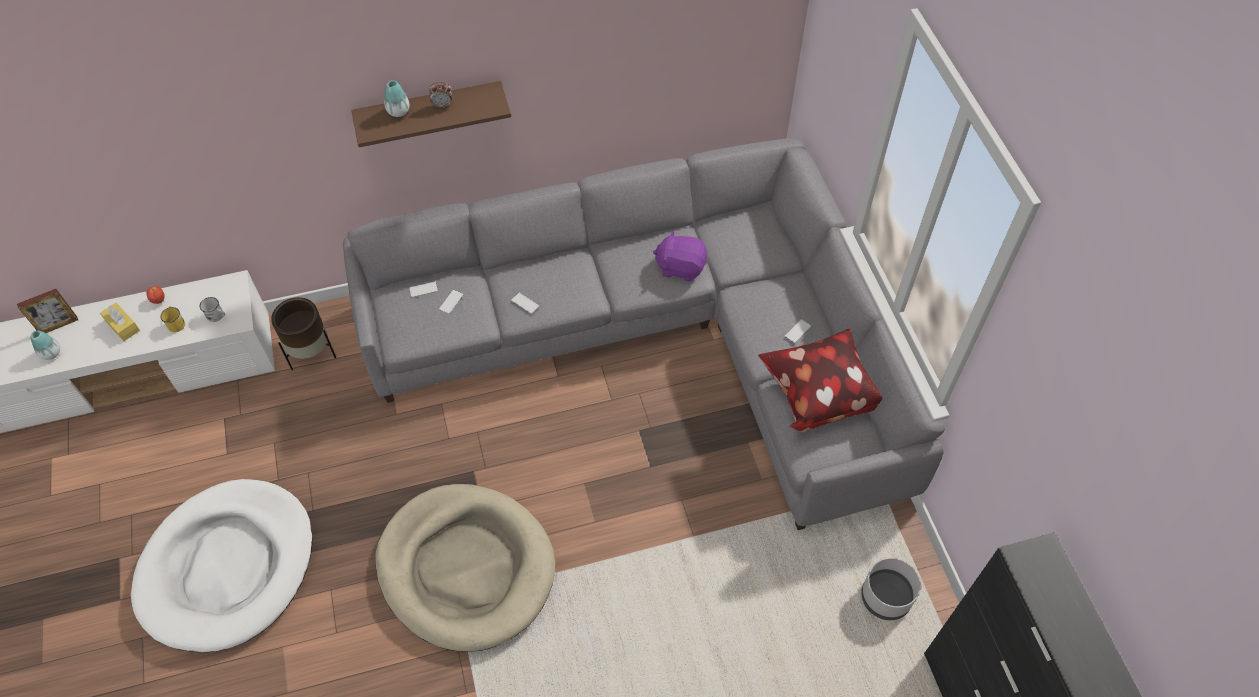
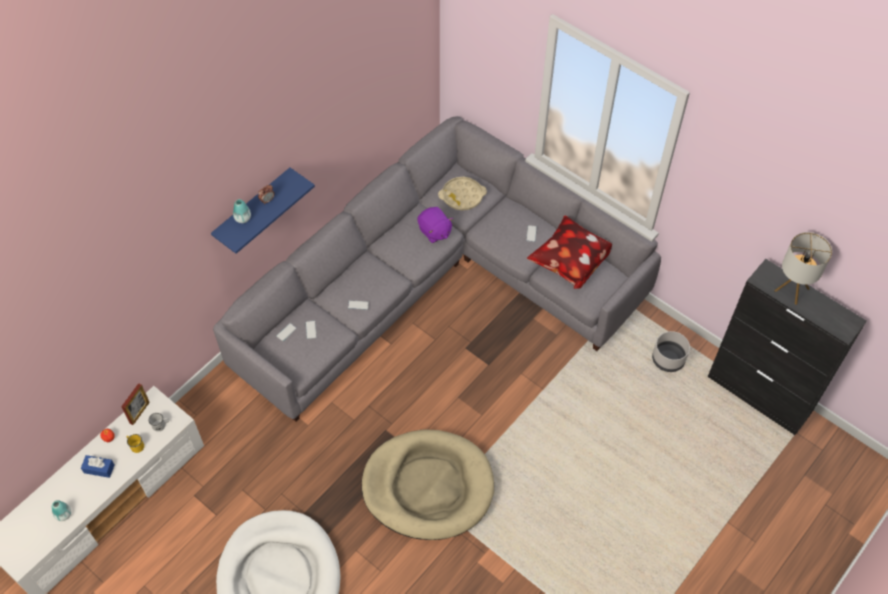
camera: 35 degrees left, 0 degrees up
(58, 325) = (51, 495): picture frame -> picture frame (139, 412)
(123, 326) = (99, 469): yellow tissue box -> blue tissue box
(311, 353) = (217, 421): brown planter -> none
(430, 112) = (253, 210): brown shelf -> blue shelf
(680, 267) = (434, 232): purple plush toy -> purple plush toy turned 105 degrees counterclockwise
(747, 243) = (462, 196): none -> beige tray
(1062, 602) = (792, 289): none -> table lamp

